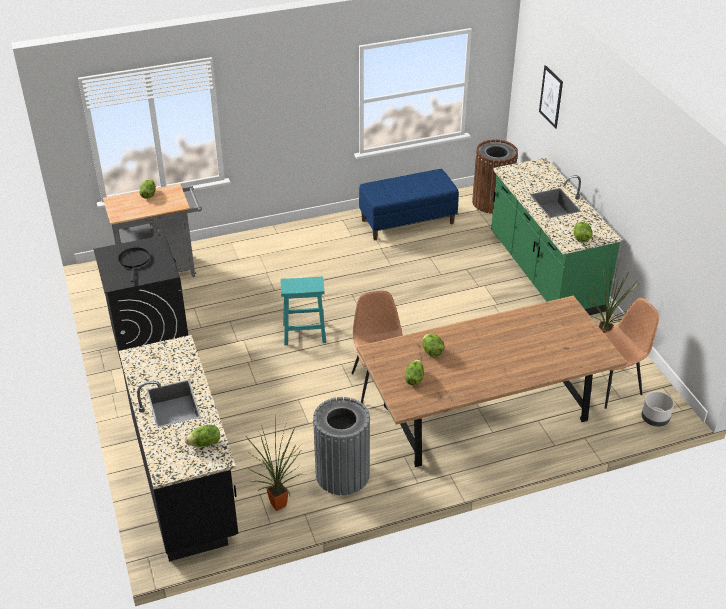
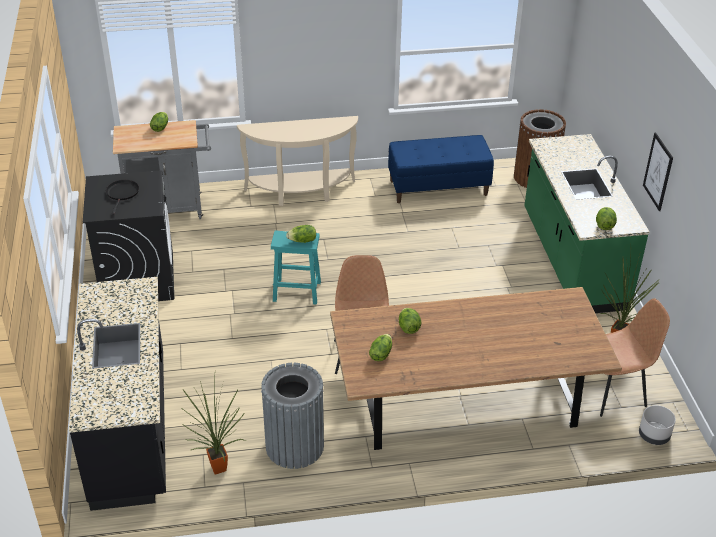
camera: 10 degrees right, 0 degrees up
(205, 443) = (135, 392): lettuce -> lettuce (302, 241)
(282, 241) = (301, 193): none -> beige console table
(551, 96) = (601, 67): picture -> picture (658, 171)

